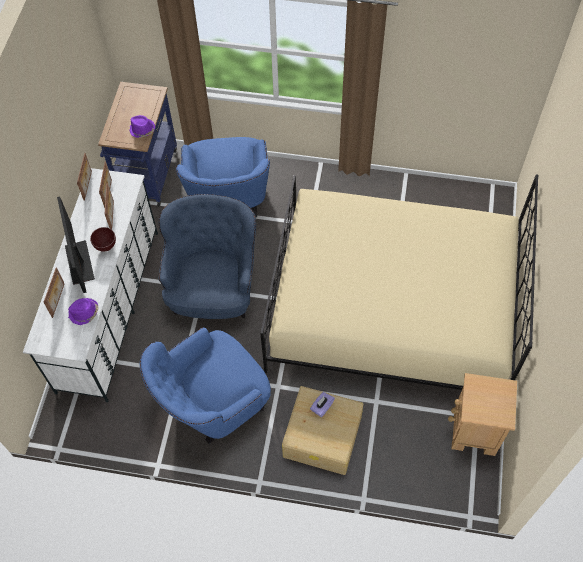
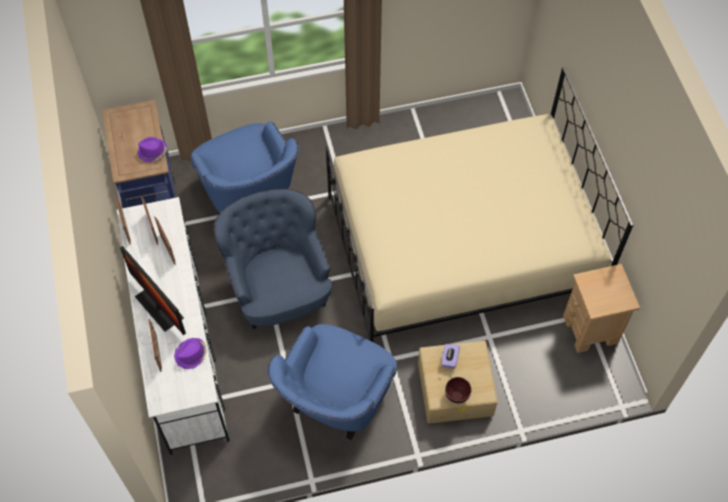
camera: 25 degrees left, 0 degrees up
(106, 247) = (178, 282): brown bowl -> brown bowl (457, 396)

